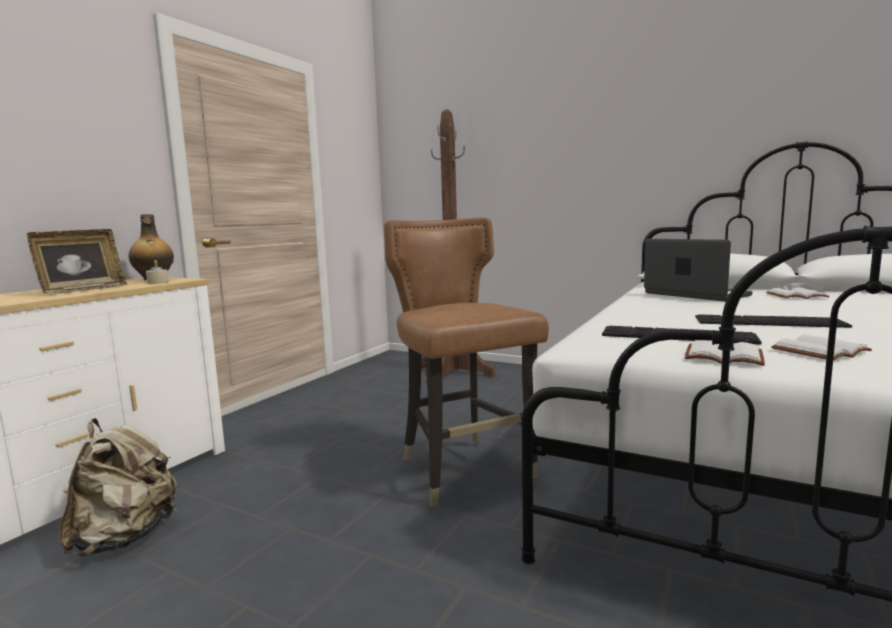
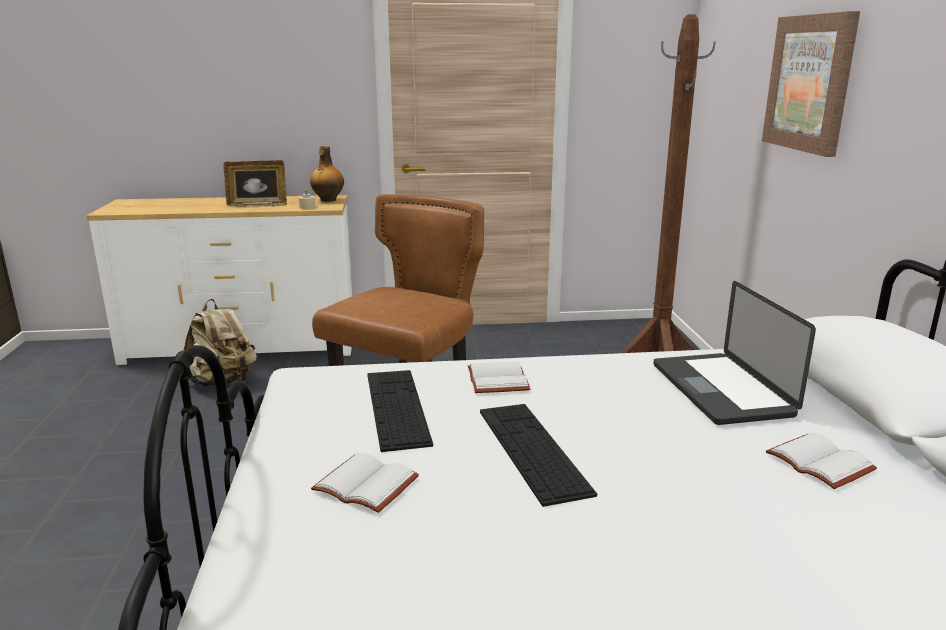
camera: 55 degrees right, 10 degrees up
(532, 153) = (810, 83): none -> picture
(696, 294) = (720, 390): laptop -> laptop turned 150 degrees clockwise
(722, 357) = (305, 437): white book -> white book (495, 379)

